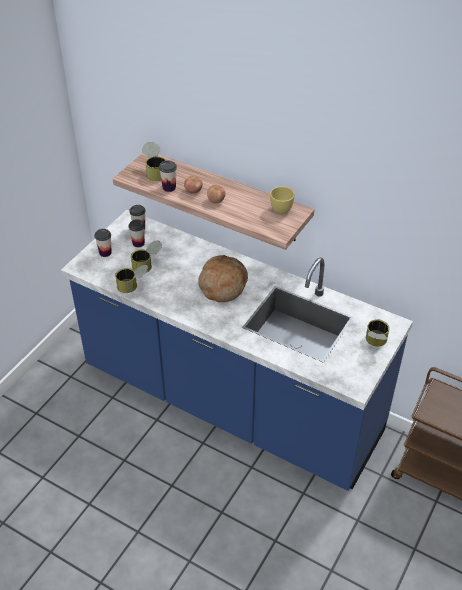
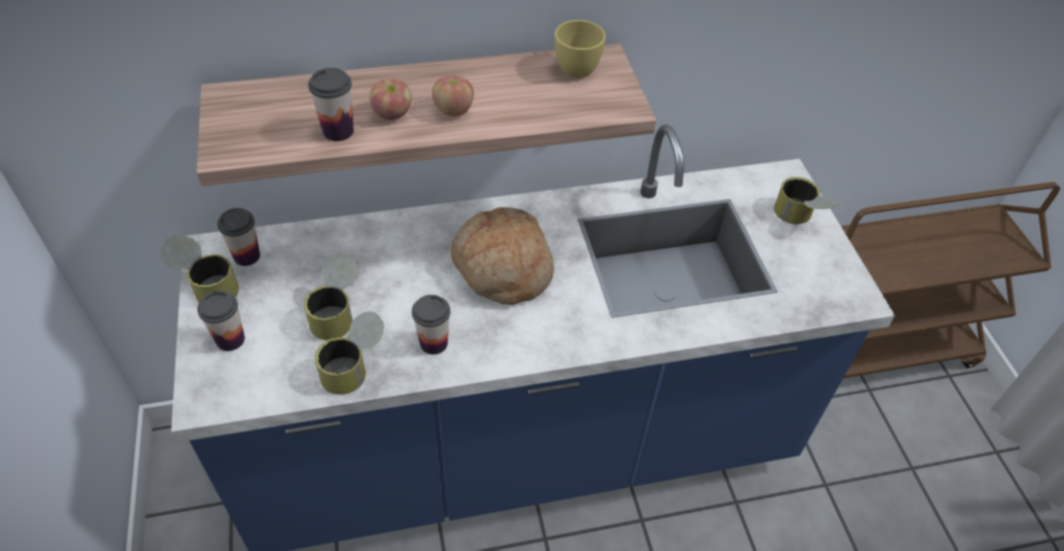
camera: 45 degrees left, 5 degrees up
(138, 243) = (276, 284): cup -> cup (433, 343)
(155, 171) = (272, 115): can -> can (207, 286)

